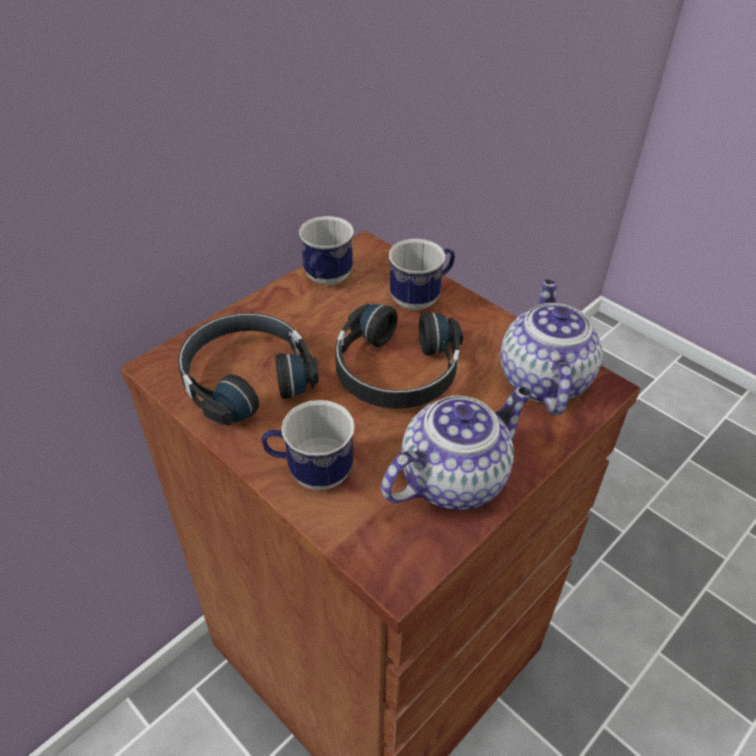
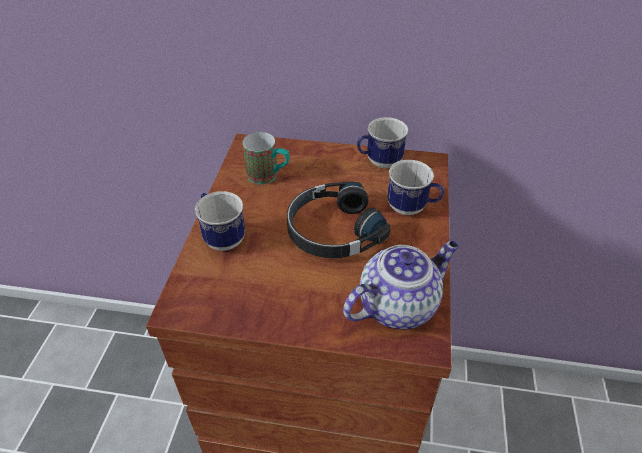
camera: 55 degrees right, 0 degrees up
(246, 377) = (269, 176): black headphones -> mug
(454, 478) = (268, 300): teapot -> none

